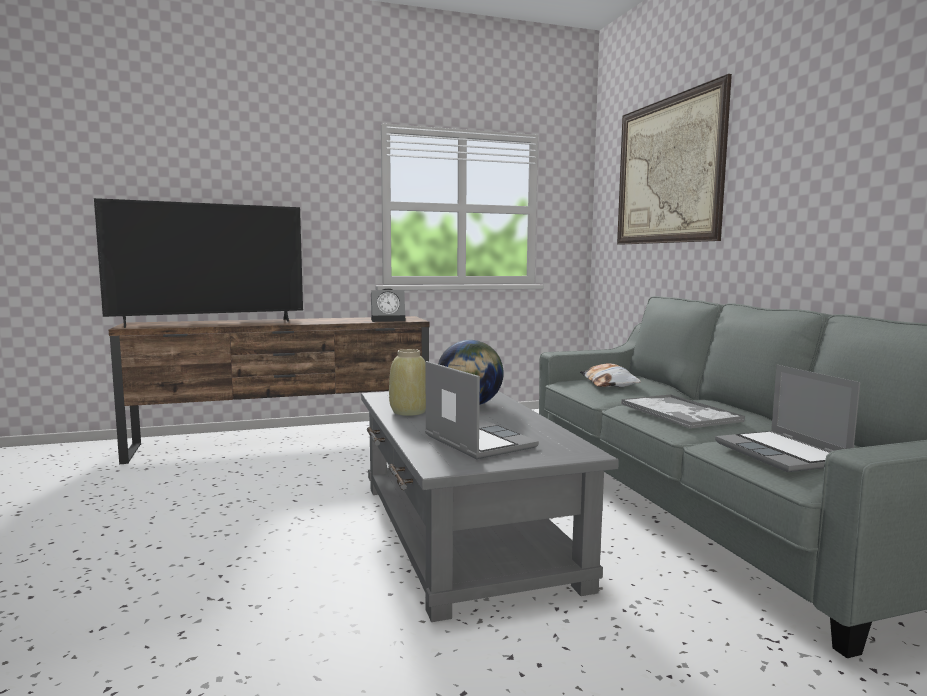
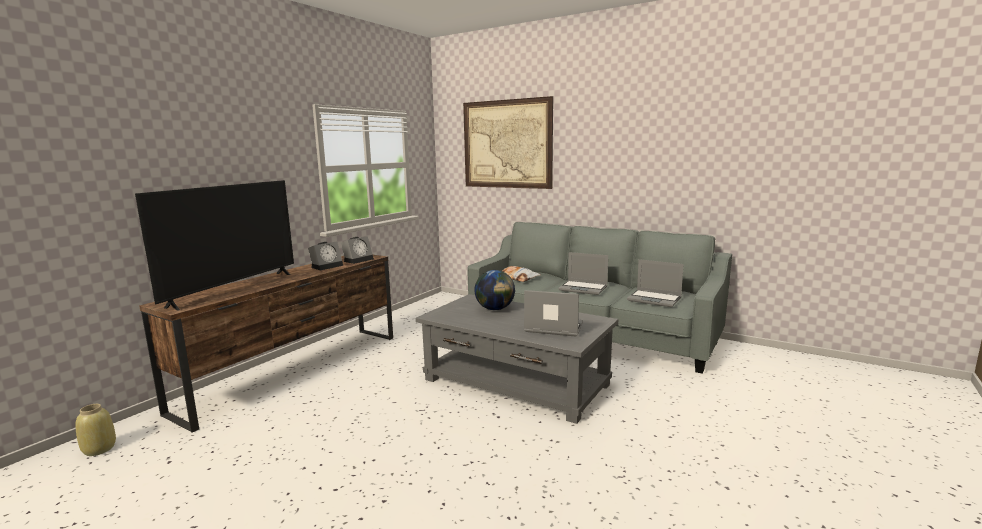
camera: 40 degrees left, 5 degrees up
(342, 320) = (327, 266): none -> alarm clock
(408, 412) = (478, 322): beige vase -> beige vase (99, 449)
(680, 413) = (584, 288): tray -> laptop

